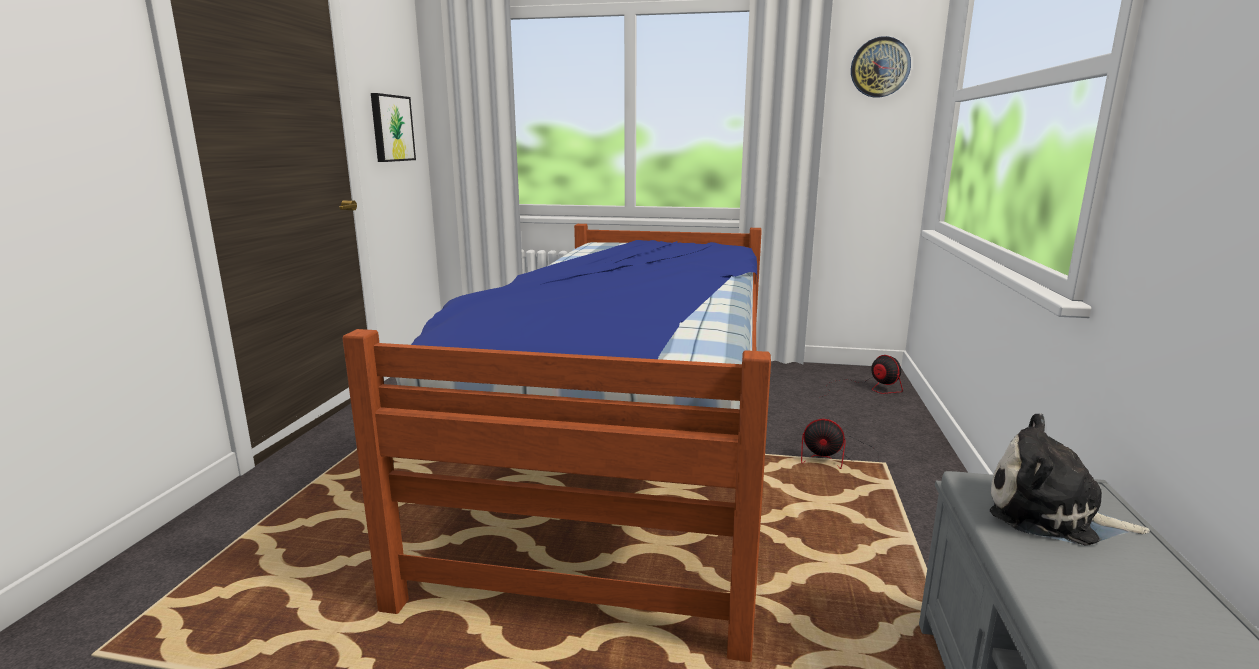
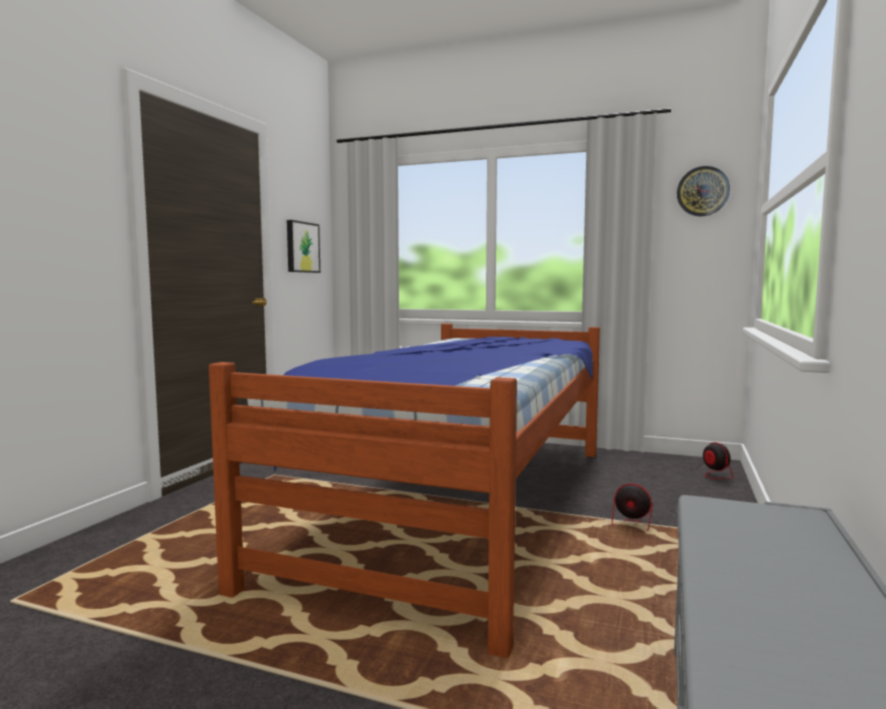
camera: 10 degrees right, 10 degrees down
(1051, 514) = (757, 524): plush toy -> none

